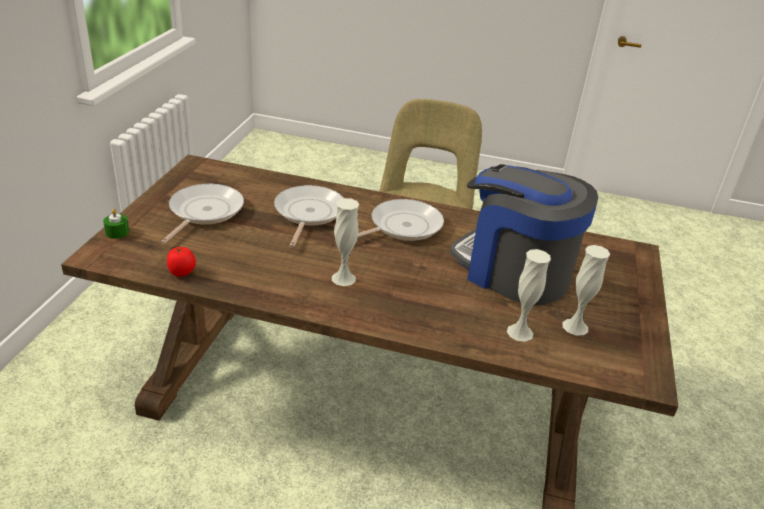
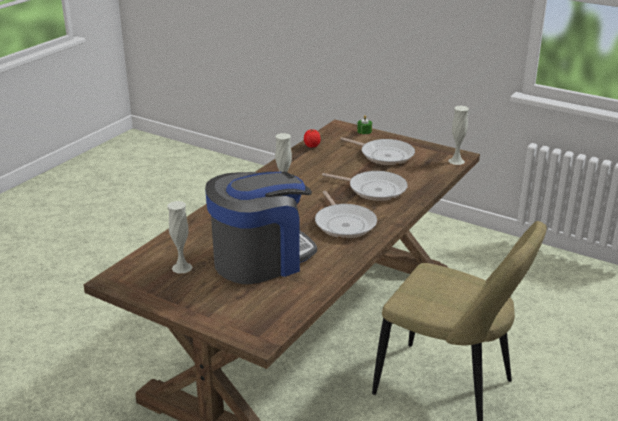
camera: 110 degrees right, 5 degrees down
(520, 332) = (191, 243): white vase -> white vase (456, 161)

